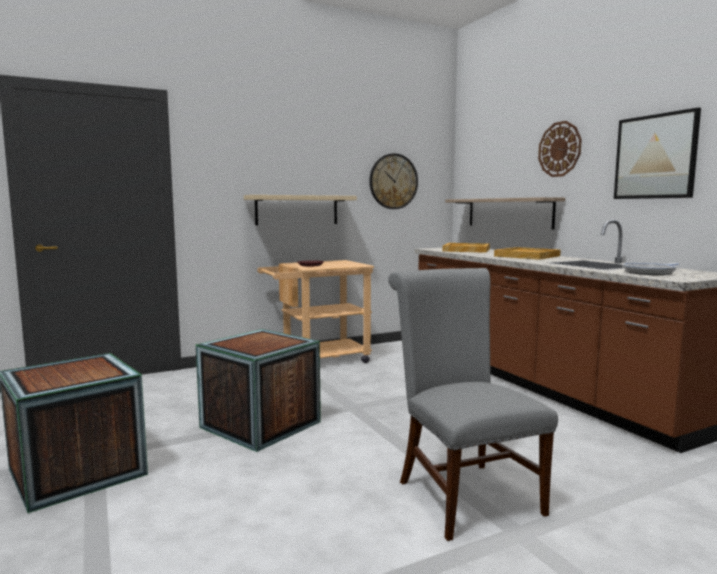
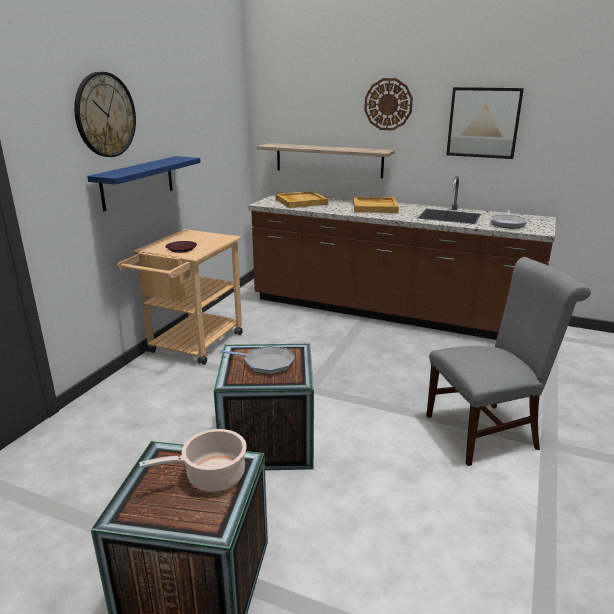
camera: 40 degrees left, 15 degrees up
(90, 373) = (211, 476): none -> cooking pot
(260, 341) = (266, 363): none -> frying pan
(297, 210) = (138, 182): beige shelf -> blue shelf
(393, 181) = (209, 131): wall clock -> wall clock (105, 115)
(463, 493) = (487, 431): grey chair -> grey chair turned 135 degrees clockwise

